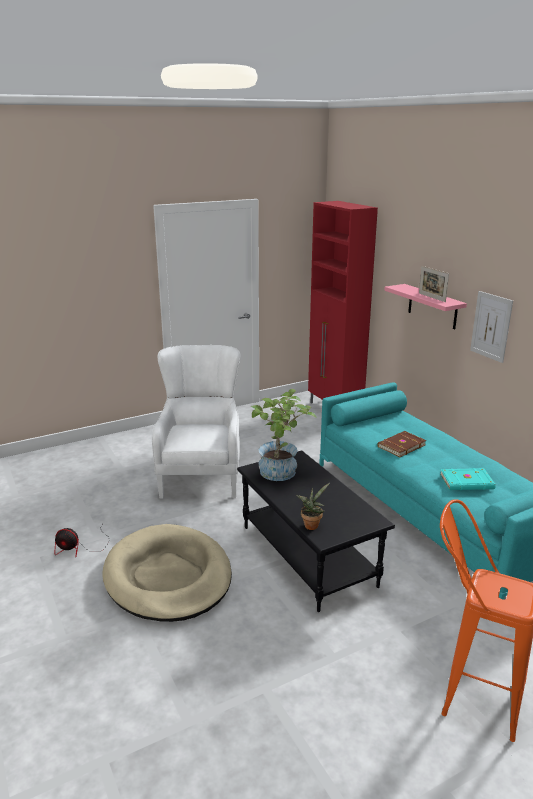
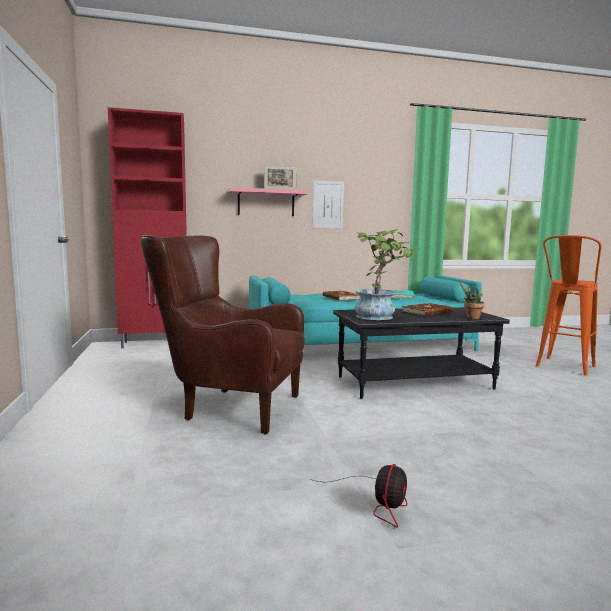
camera: 75 degrees left, 15 degrees down
(168, 577) = (452, 441): beige dog bed -> none
(201, 475) = (226, 406): white armchair -> brown armchair
(327, 499) = (428, 312): none -> brown book

